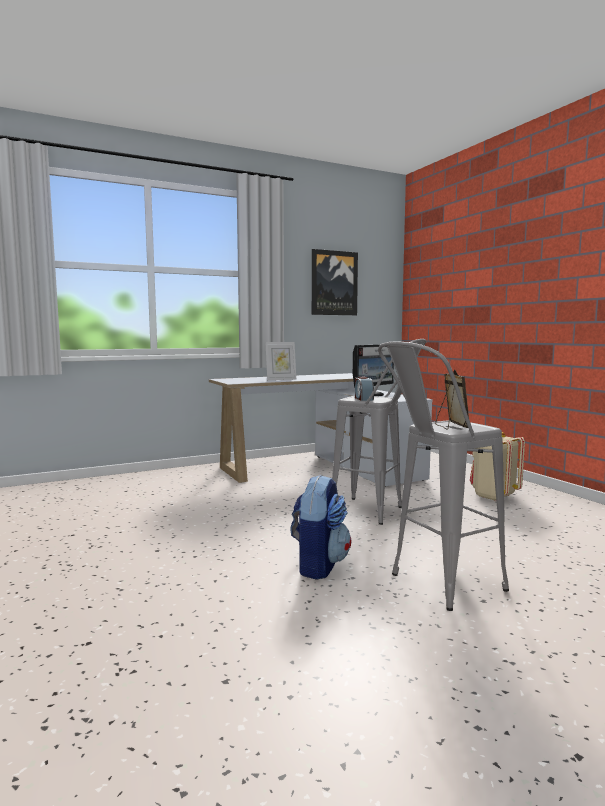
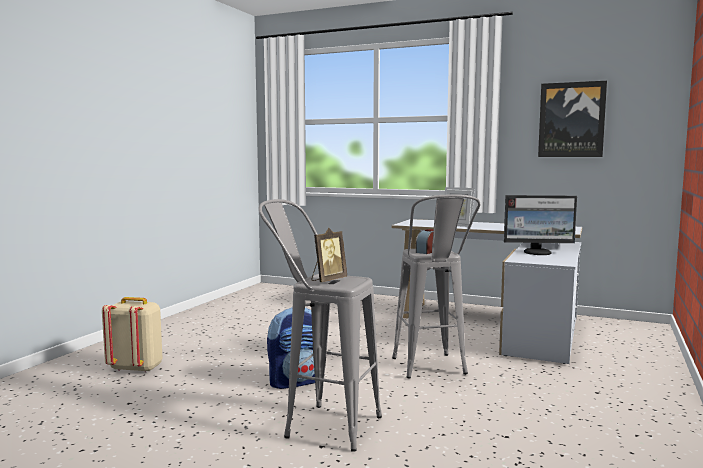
camera: 50 degrees right, 0 degrees up
(494, 496) = (594, 401): beige backpack -> beige backpack (136, 368)

